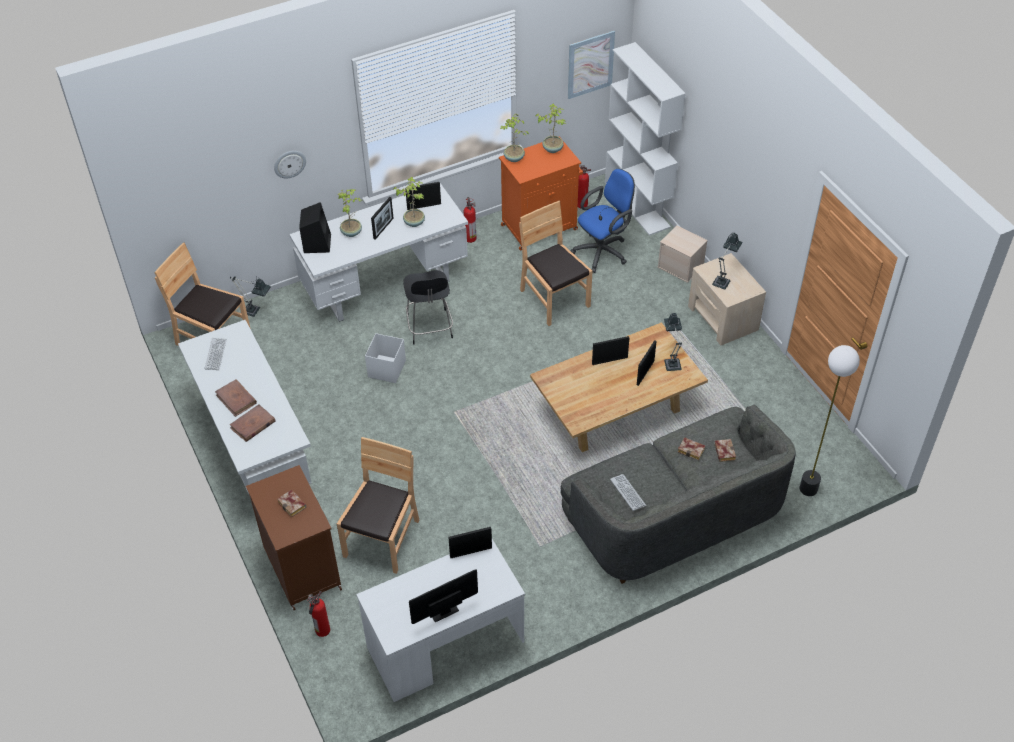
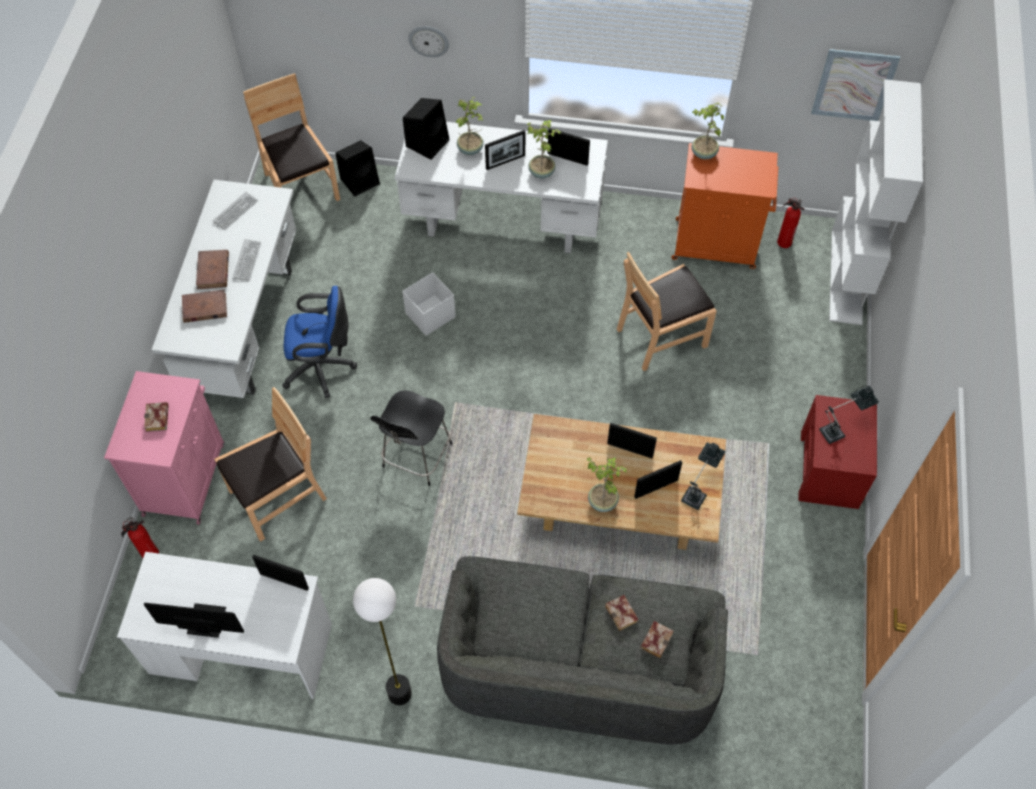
camera: 35 degrees right, 10 degrees up
(255, 312) = (360, 180): table lamp -> black speaker
(302, 568) = (185, 477): brown cabinet -> pink cabinet
(429, 328) = (508, 295): black stool -> black stool (416, 457)
(470, 238) = (632, 216): fire extinguisher -> none
(552, 149) = (756, 164): potted plant -> potted plant (603, 501)
(554, 299) = (661, 336): brown chair -> brown chair turned 120 degrees counterclockwise
(603, 251) = (761, 311): blue office chair -> blue office chair (322, 368)
(628, 493) = (511, 618): keyboard -> keyboard (247, 261)
(681, 266) = (834, 379): beige storage box -> none
(723, 318) = (829, 469): beige nightstand -> red nightstand
(808, 489) = (750, 736): floor lamp -> floor lamp (399, 693)

